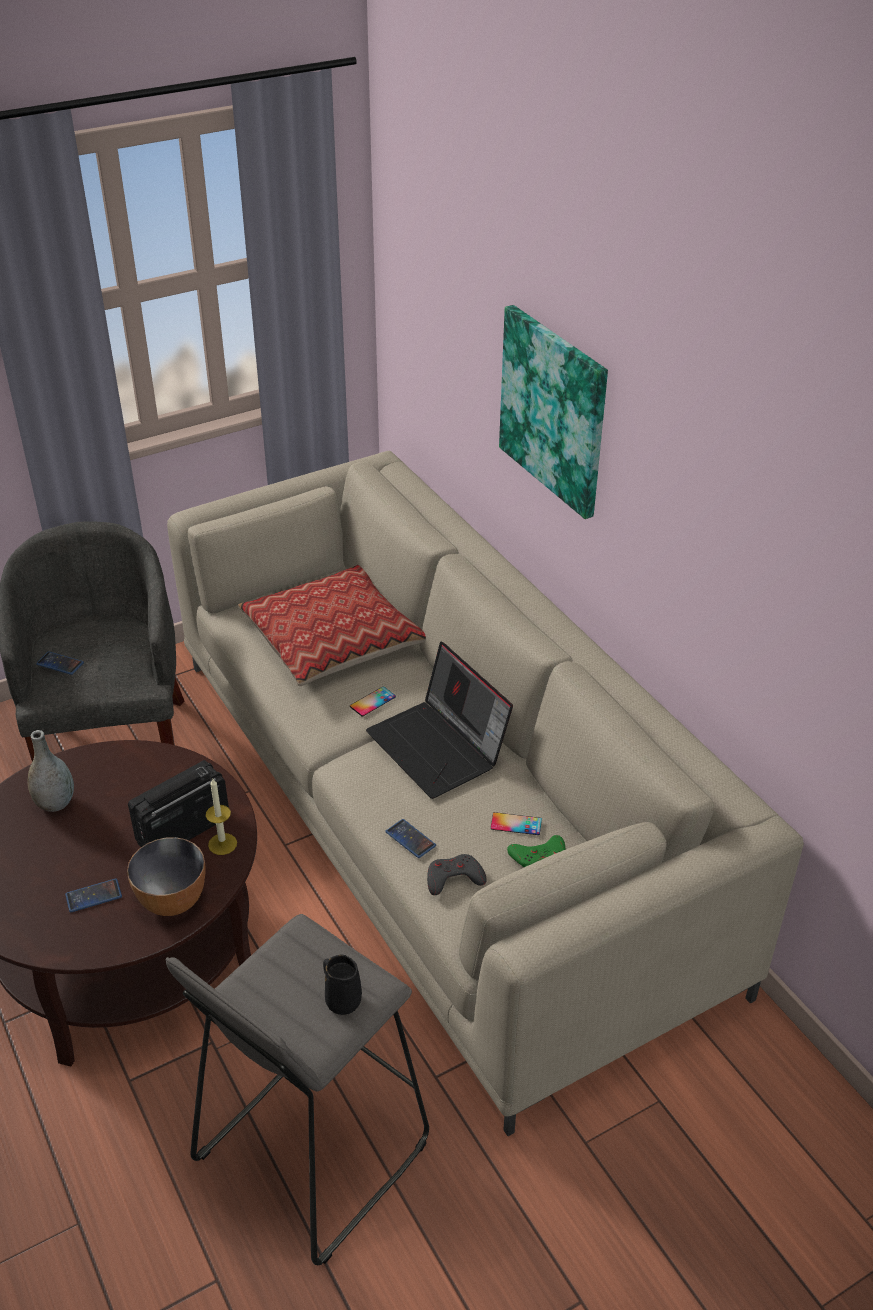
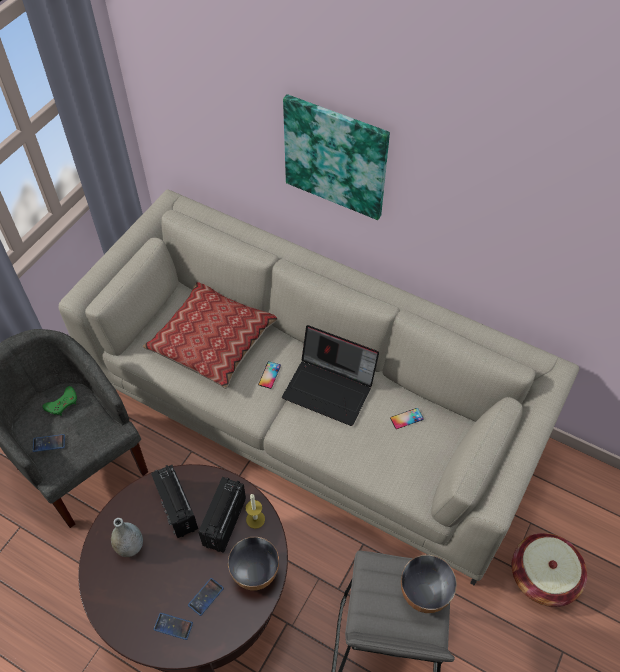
camera: 30 degrees left, 15 degrees up
(140, 791) = (177, 509): none -> radio
(342, 1000) = (423, 594): black mug -> bowl
(410, 839) = (357, 458): phone -> phone (173, 626)
(454, 878) = (398, 471): grey game controller -> none
(538, 857) = (432, 433): green game controller -> green game controller (62, 403)
(626, 1182) = (543, 576): none -> basket

